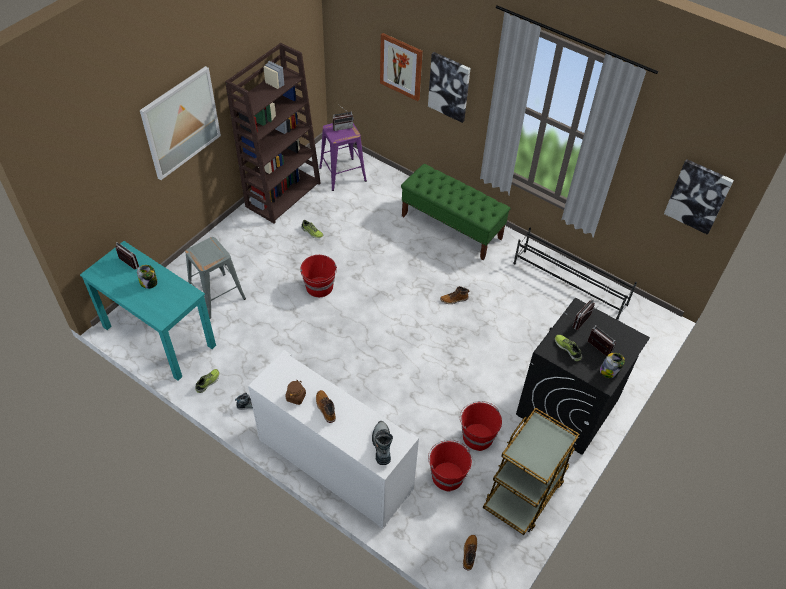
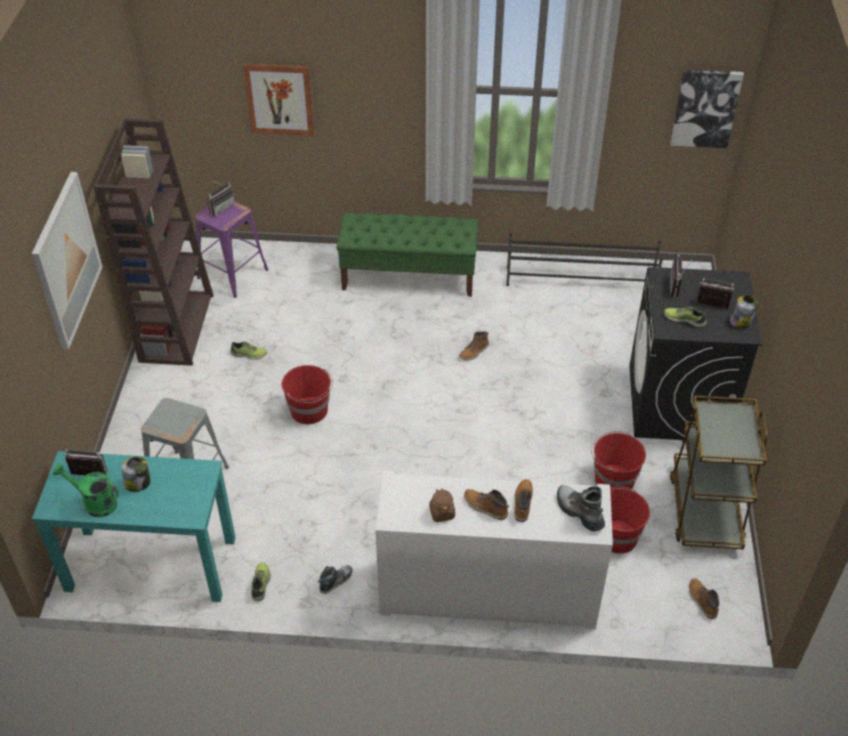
camera: 30 degrees left, 5 degrees down
(118, 282) = (95, 502): none -> green watering can
(351, 418) = (522, 503): none -> boot
(449, 87) = (356, 99): picture -> none

